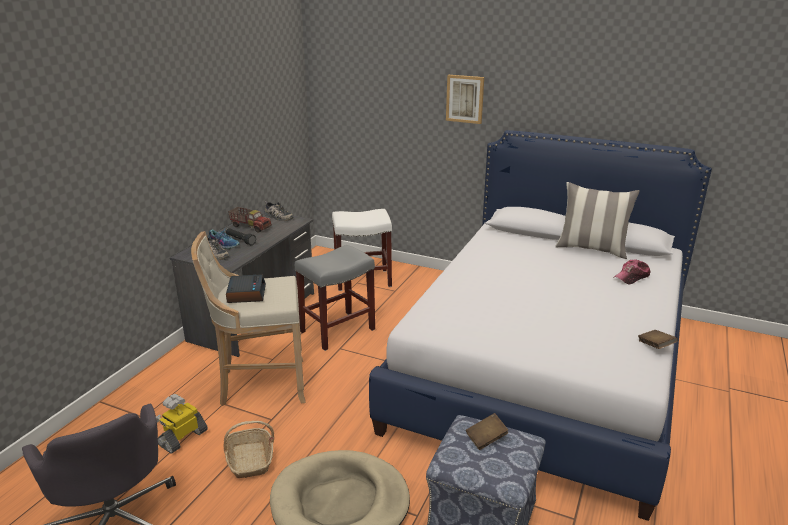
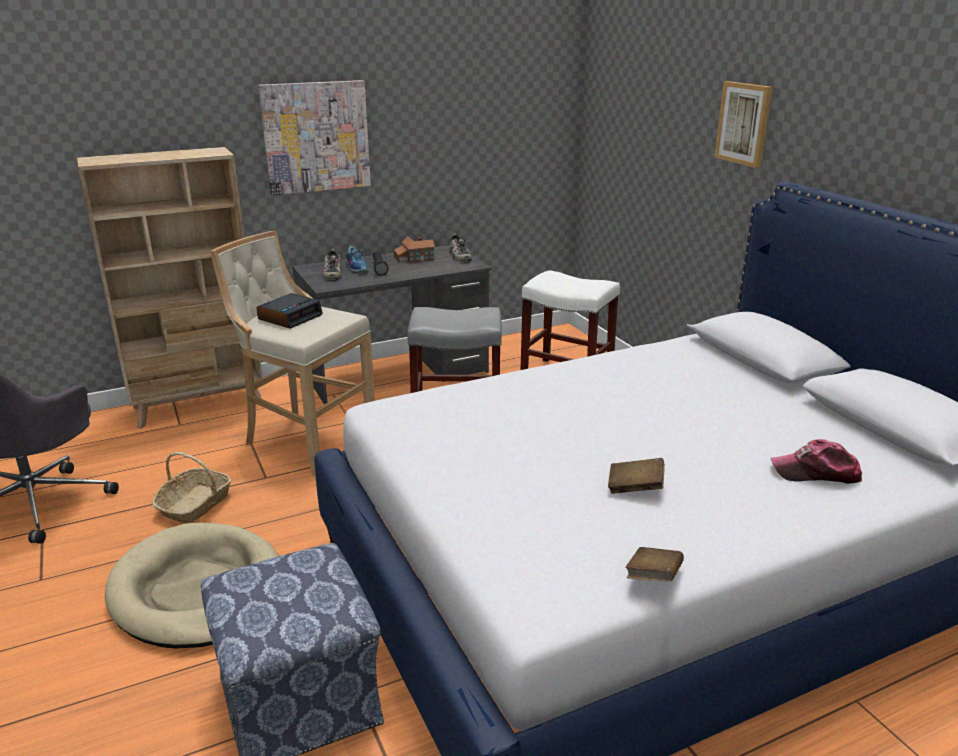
camera: 40 degrees right, 0 degrees up
(137, 397) = (199, 405): none -> beige bookcase
(174, 150) = (316, 137): none -> picture
(182, 437) = (179, 456): toy robot -> none
(250, 227) = (414, 258): toy truck -> toy house
(486, 439) = (302, 581): brown book -> brown book (635, 488)
(591, 249) = (819, 412): pillow -> none

